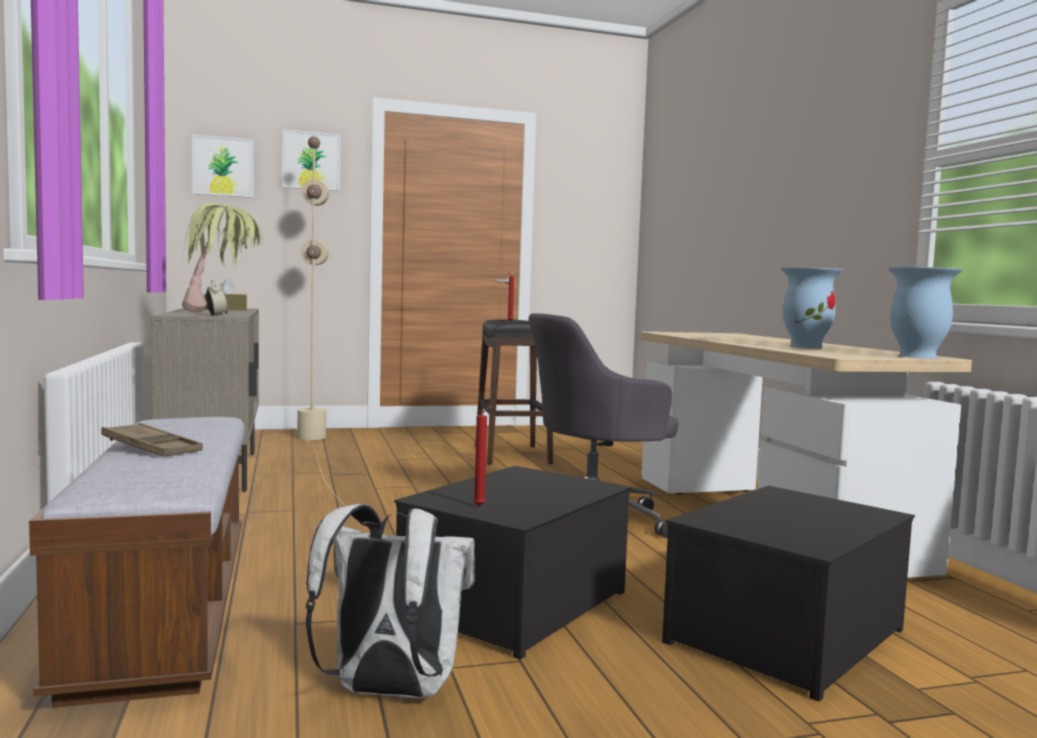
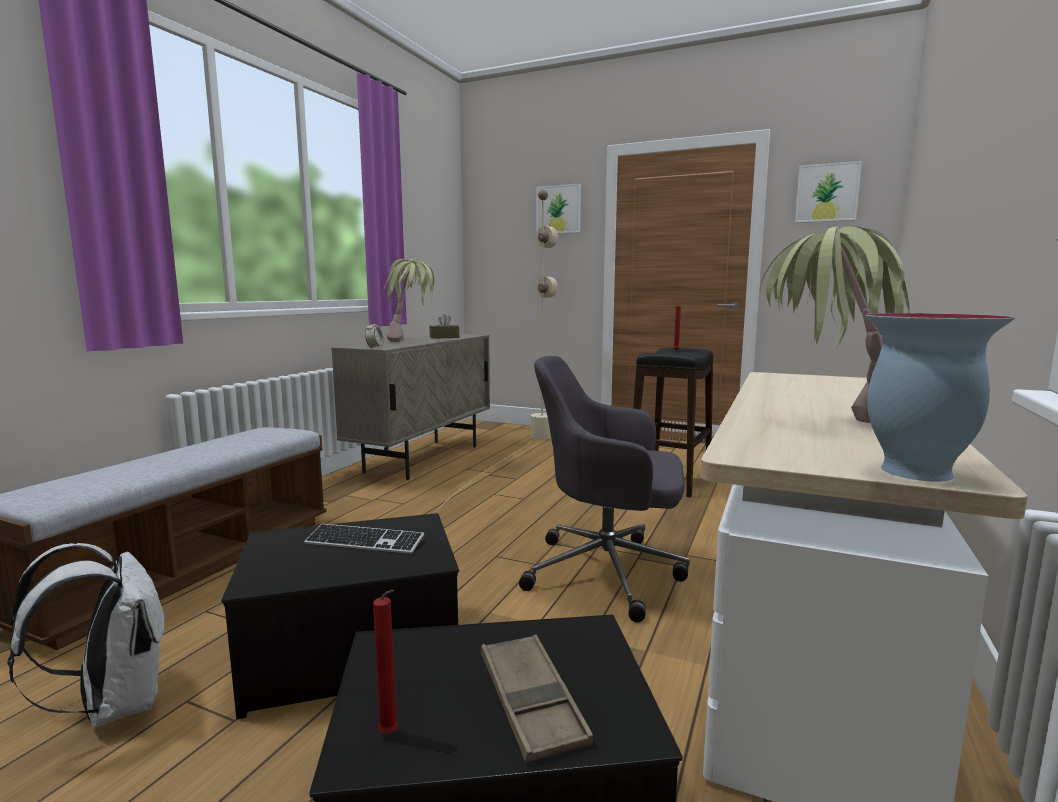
camera: 40 degrees right, 5 degrees up
(151, 448) = (161, 457): brown tray -> brown tray (531, 703)
(223, 166) = (497, 223): picture -> picture (827, 193)
(481, 506) = (275, 558): red candle -> red candle (390, 735)
(518, 487) = (364, 542): none -> keyboard
(806, 347) = (824, 422): vase -> potted plant

